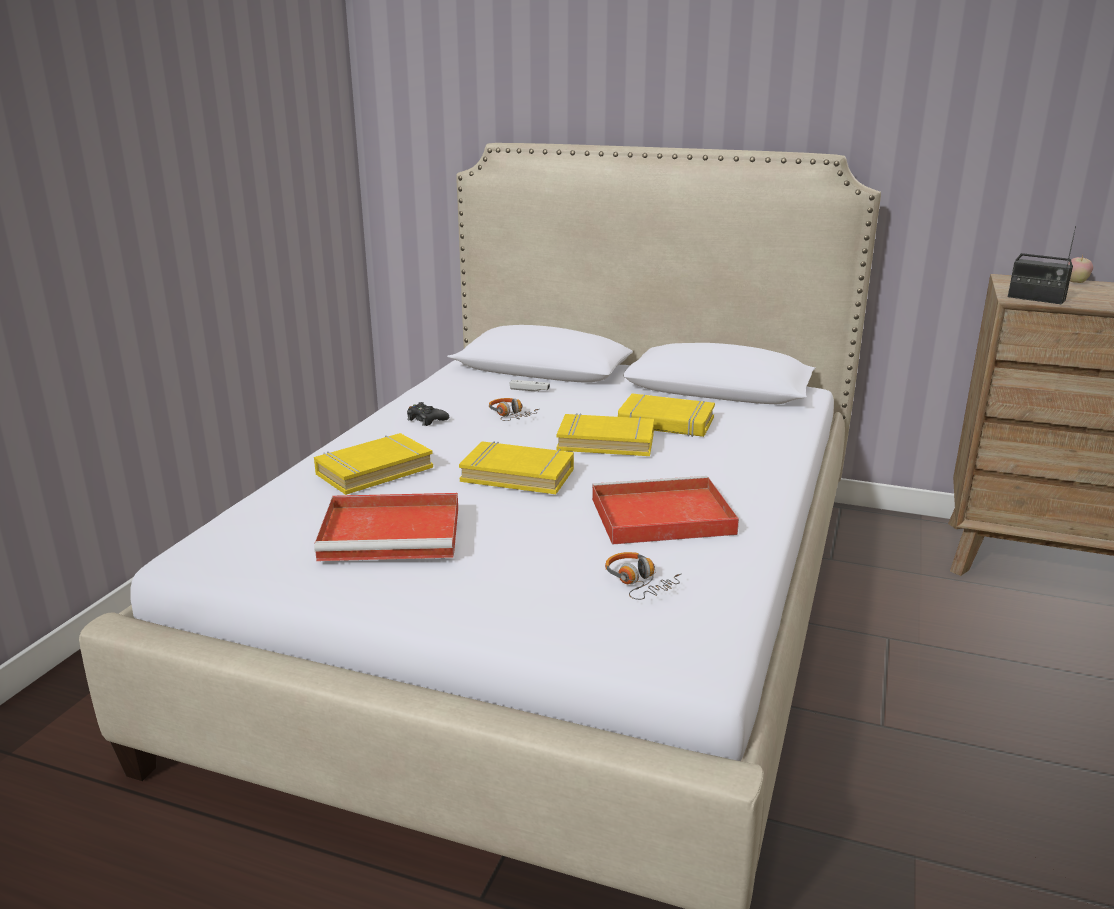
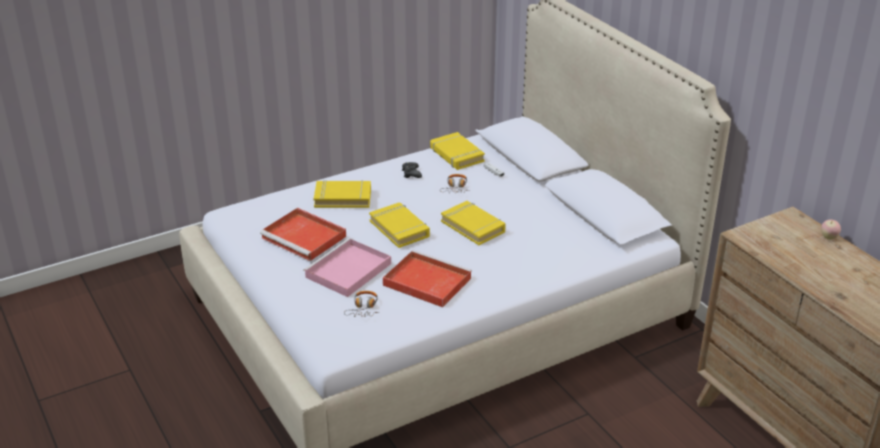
camera: 40 degrees right, 10 degrees up
(530, 549) = (347, 271): none -> pink tray
(665, 423) = (527, 227): yellow book -> yellow book (456, 155)
(1036, 299) = (752, 240): radio -> none

